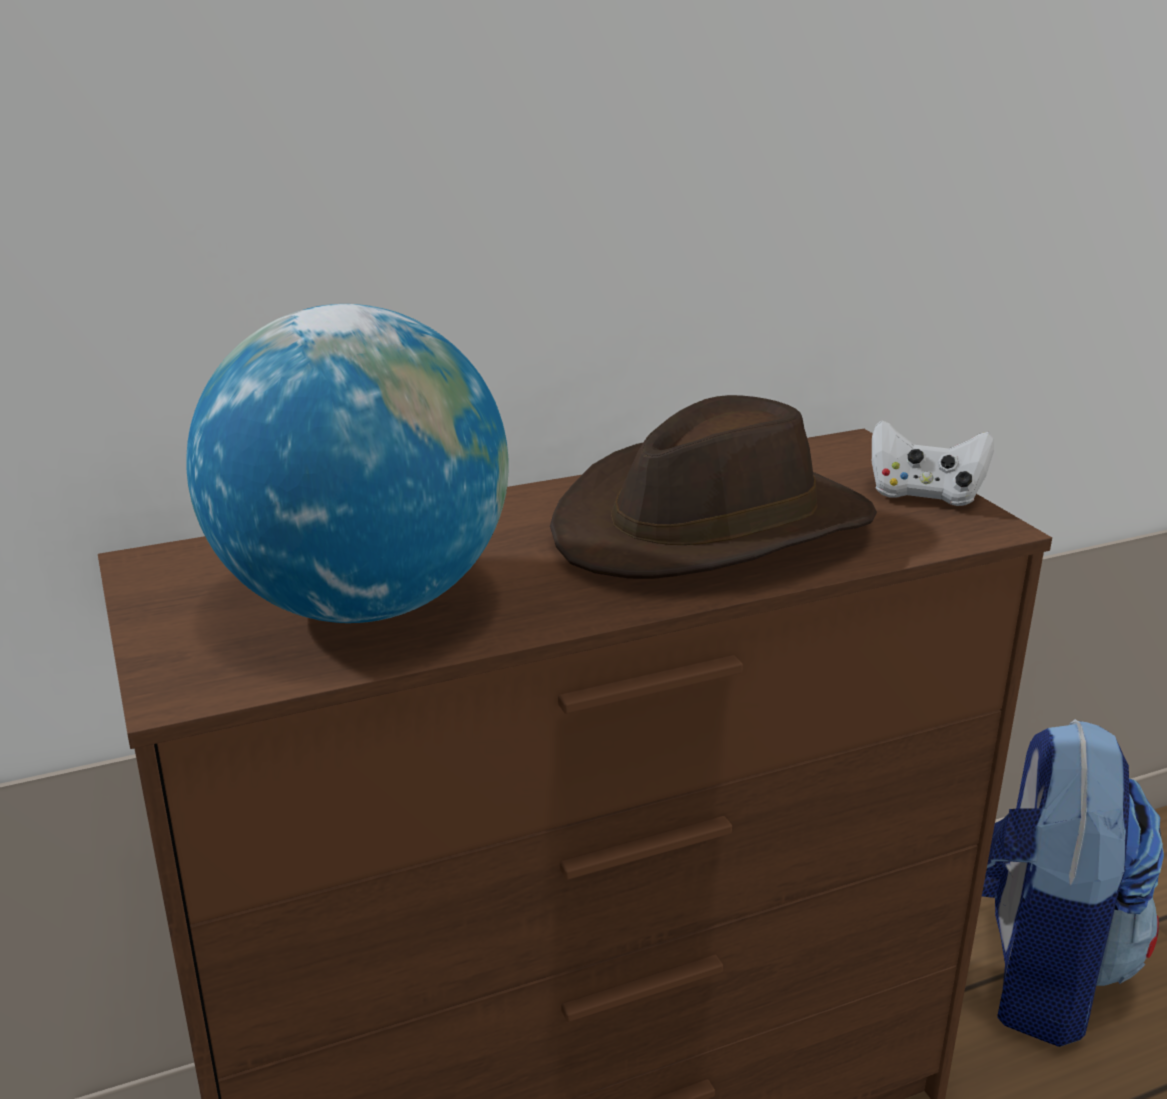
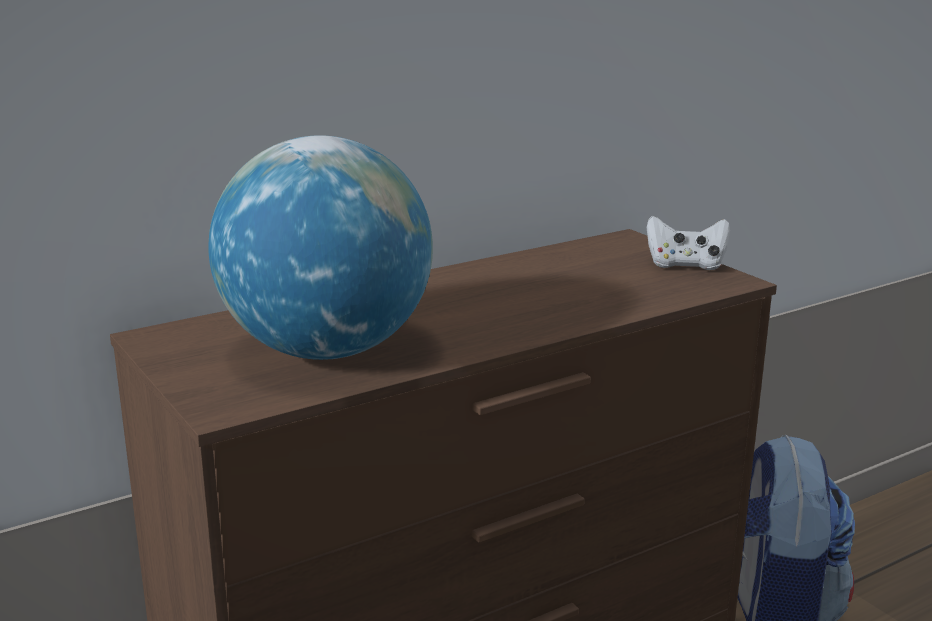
camera: 10 degrees left, 5 degrees down
(713, 528) = (550, 292): brown hat -> none

